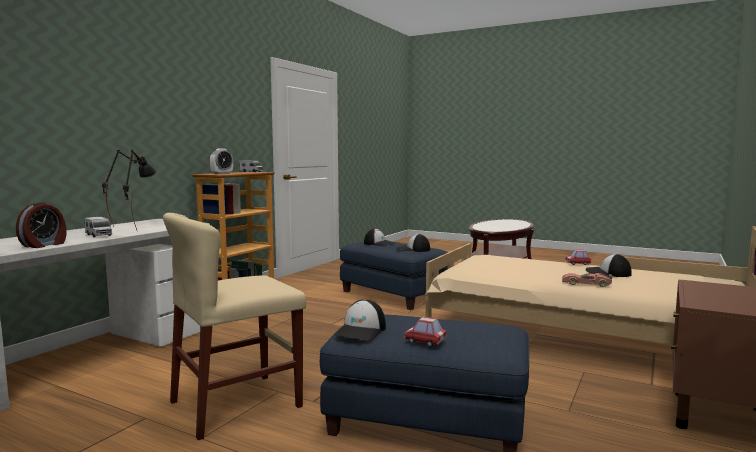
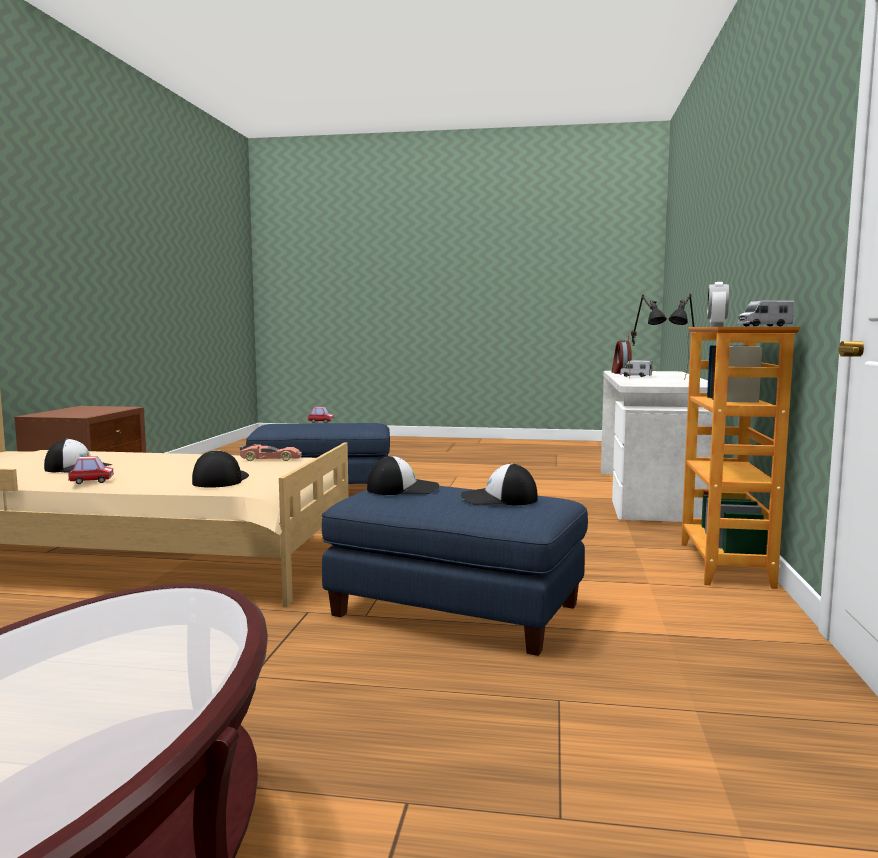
camera: 160 degrees right, 0 degrees up
(236, 404) = (463, 486): beige chair -> none
(361, 331) = (366, 423): cap -> cap (220, 480)
(586, 284) = (143, 454): toy car -> toy car (270, 459)

